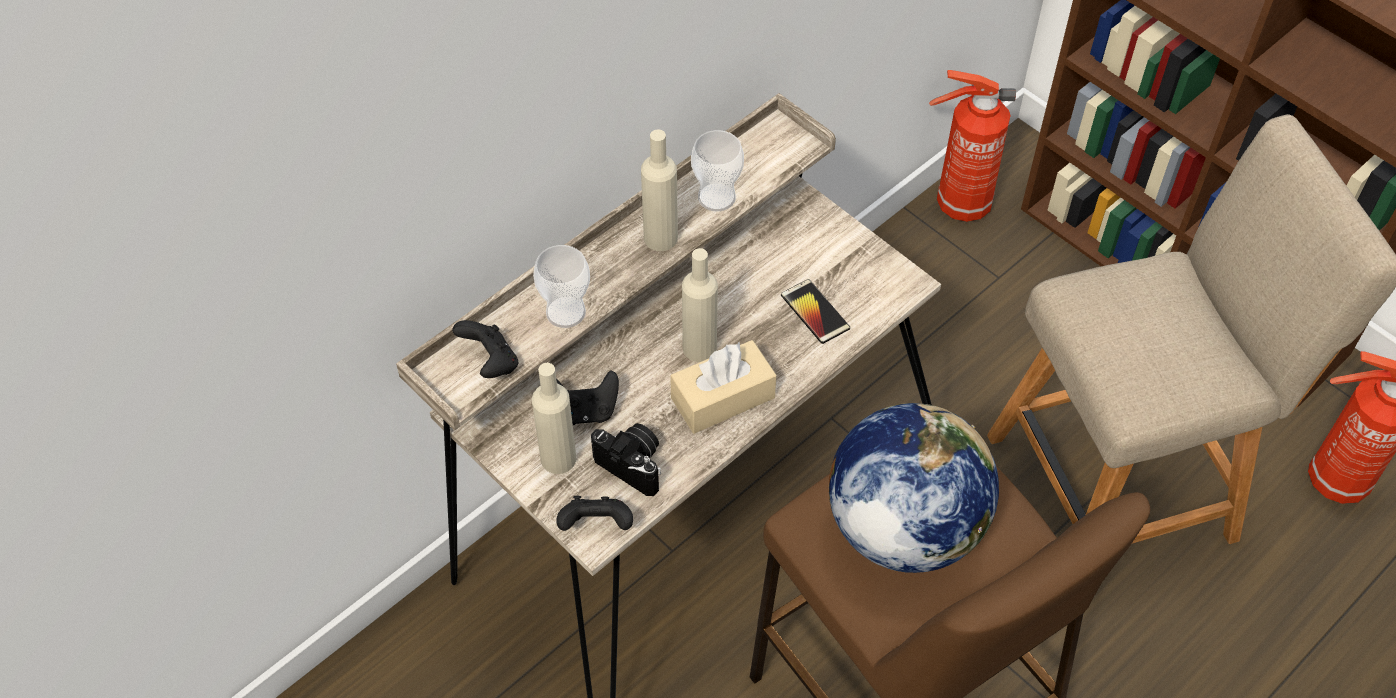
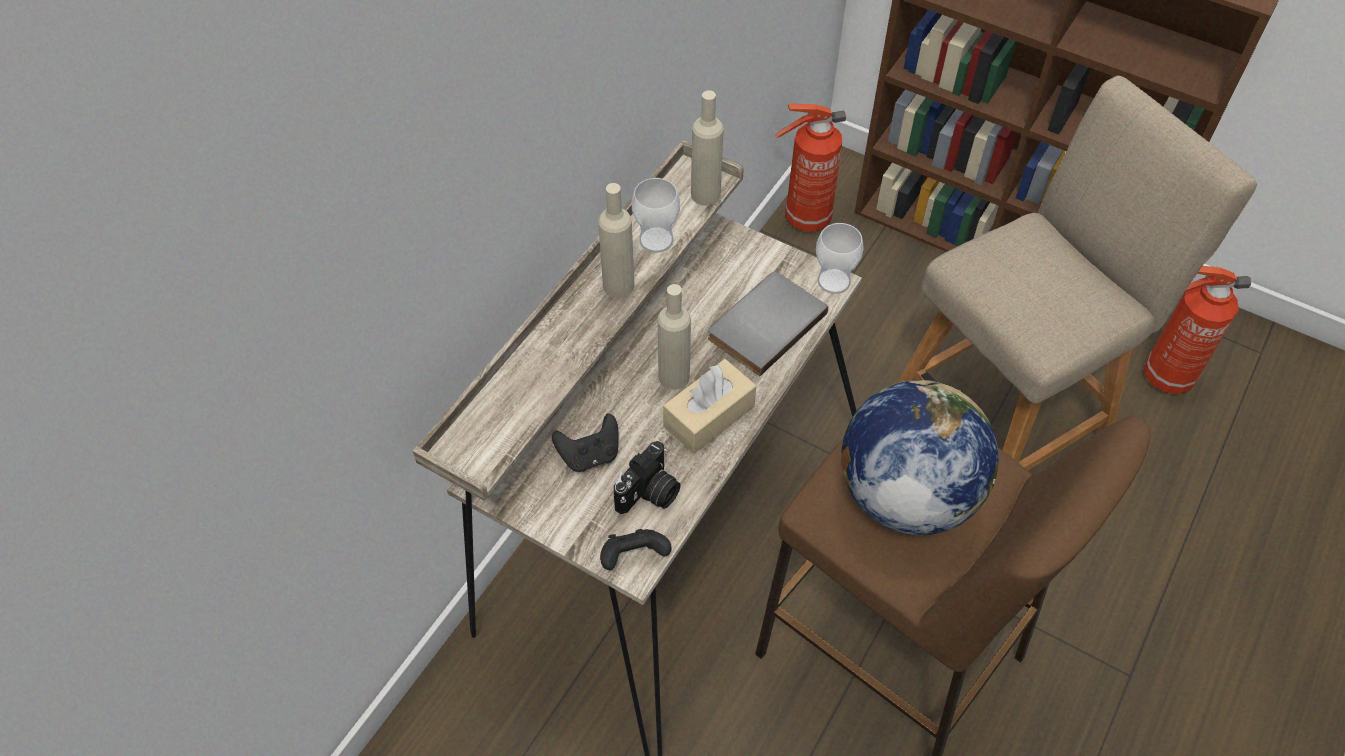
camera: 15 degrees left, 0 degrees up
(490, 362) = (499, 430): black game controller -> none
(558, 458) = (579, 504): beige bottle -> beige bottle (705, 194)
(565, 312) = (554, 369): cup -> cup (833, 281)
(634, 464) = (649, 494): camera -> camera turned 105 degrees clockwise
(815, 312) = (763, 323): phone -> grey book

